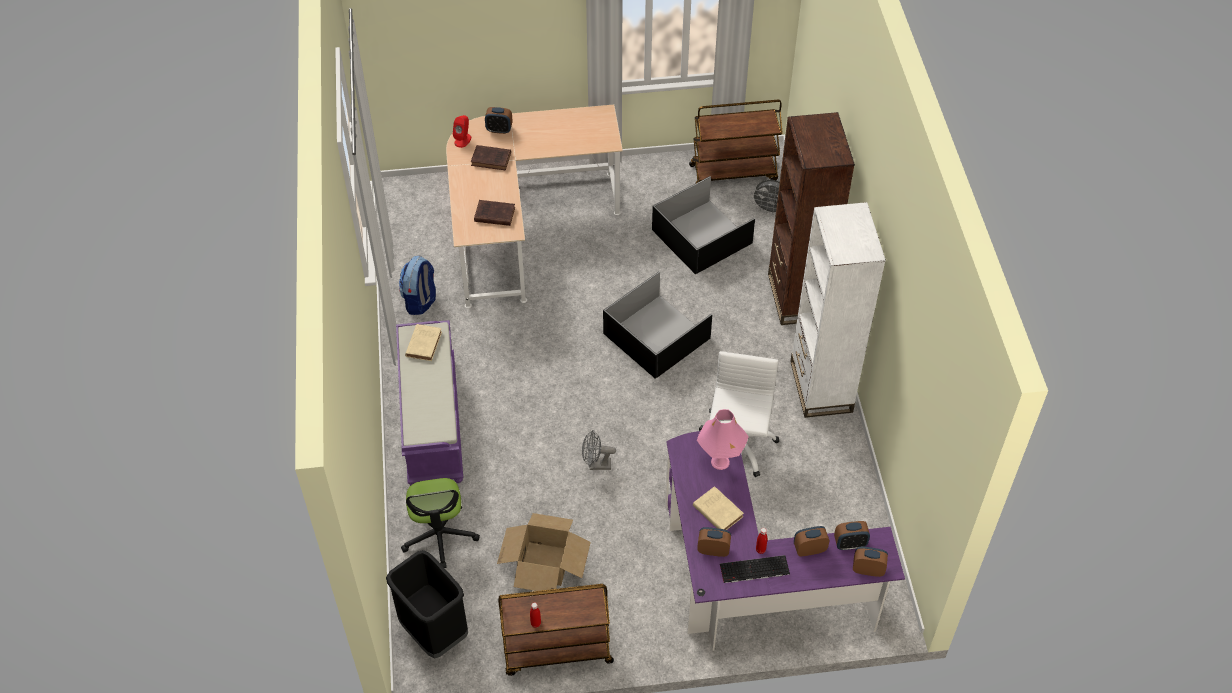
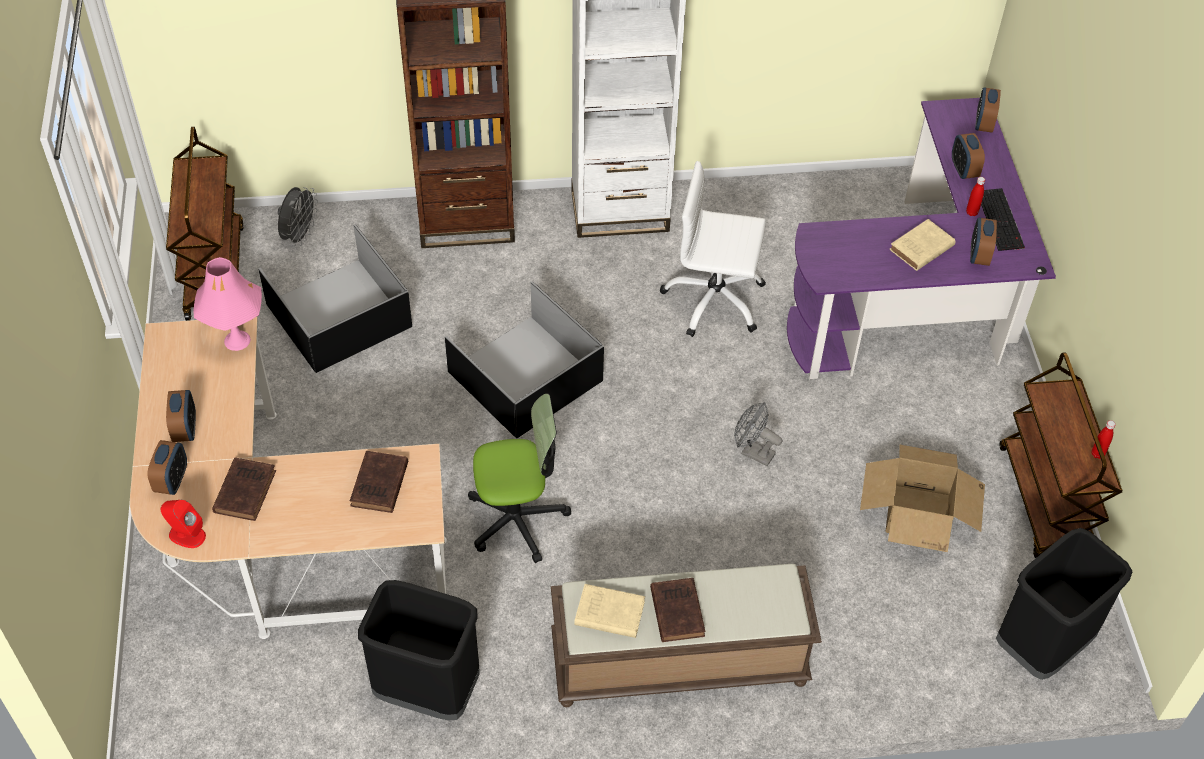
camera: 90 degrees left, 0 degrees up
(420, 301) = (428, 690): backpack -> black trash can
(424, 377) = (676, 610): none -> brown book
(431, 420) = (677, 663): purple bench -> brown bench
(439, 536) = (886, 643): office chair -> office chair (517, 519)
(596, 465) = (752, 452): grey fan -> grey fan turned 120 degrees clockwise
(720, 462) = (845, 241): pink table lamp -> pink table lamp (237, 340)
(850, 544) = (951, 136): alarm clock -> alarm clock (185, 429)

